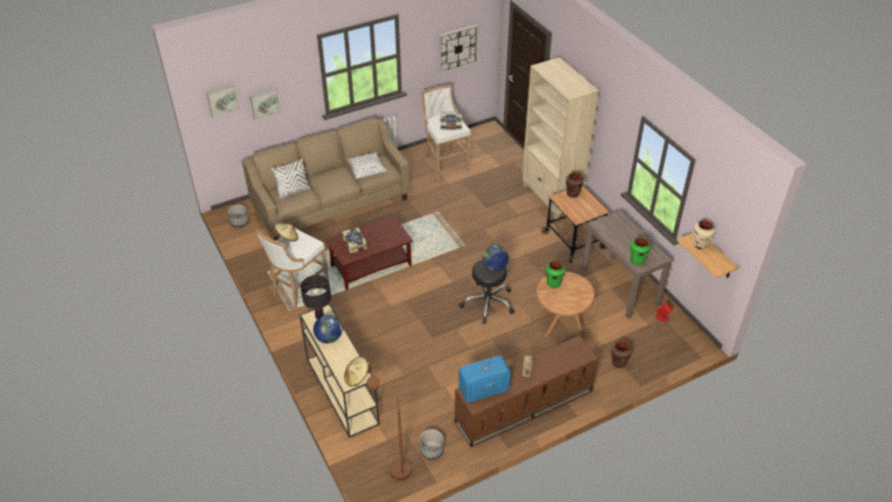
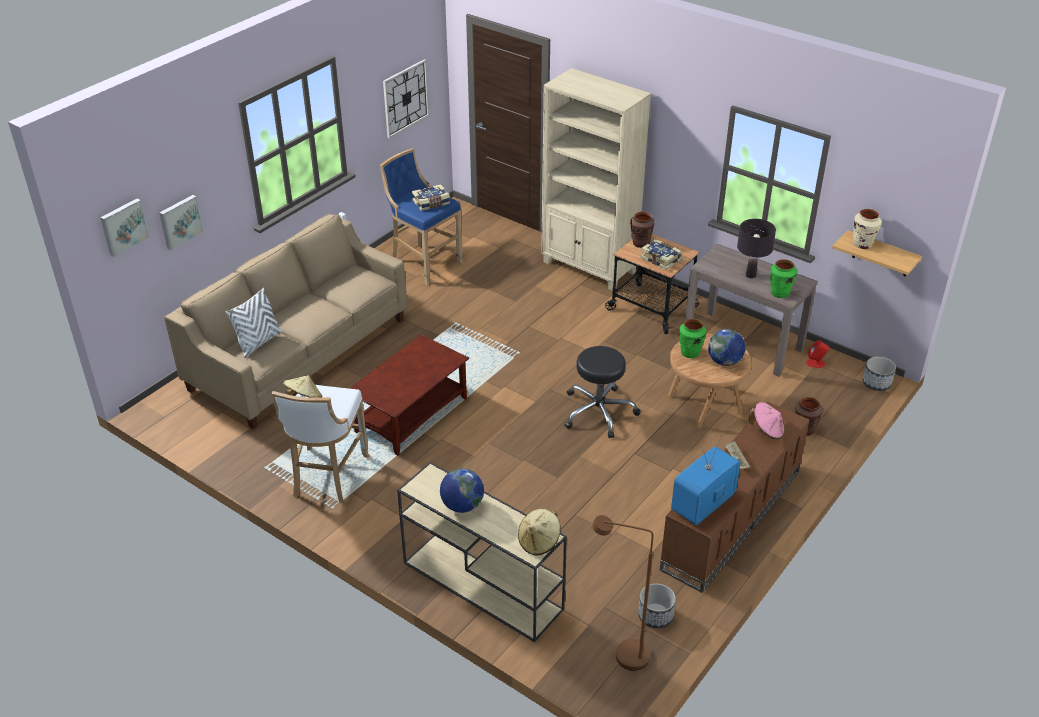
camera: 25 degrees left, 5 degrees down
(239, 222) = (176, 415): planter -> planter (876, 383)
(319, 316) = (428, 482): black table lamp -> black table lamp (750, 275)
(355, 243) = (393, 383): book -> book (661, 259)
(366, 170) = (346, 287): white pillow -> none
(445, 163) = (423, 262): white stool -> blue stool
(495, 267) = (606, 354): globe -> globe (724, 361)
(563, 355) = (767, 430): none -> pink hat

